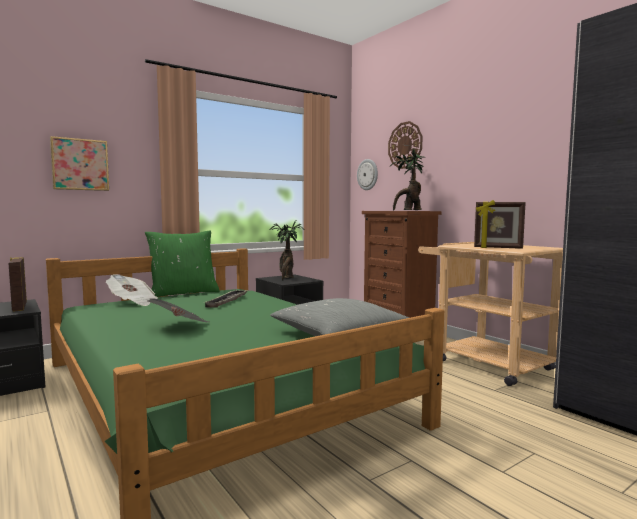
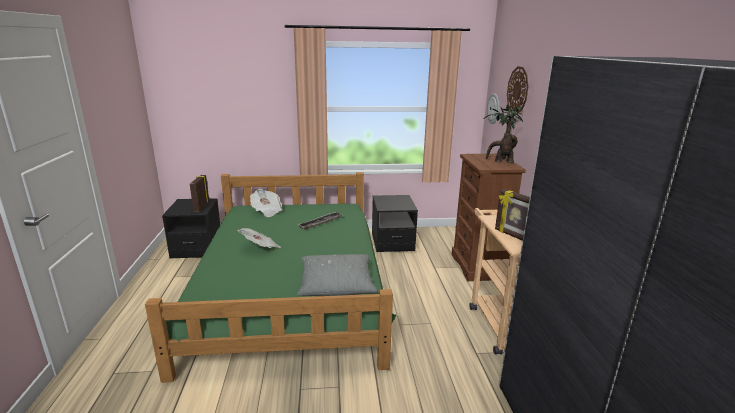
camera: 30 degrees right, 15 degrees up
(80, 164) = (244, 108): picture -> none
(183, 293) = (311, 203): green pillow -> none
(287, 278) = (394, 200): potted plant -> none

